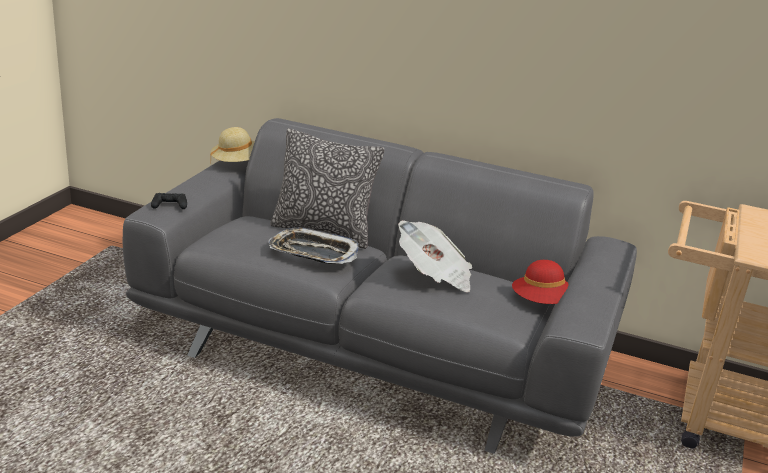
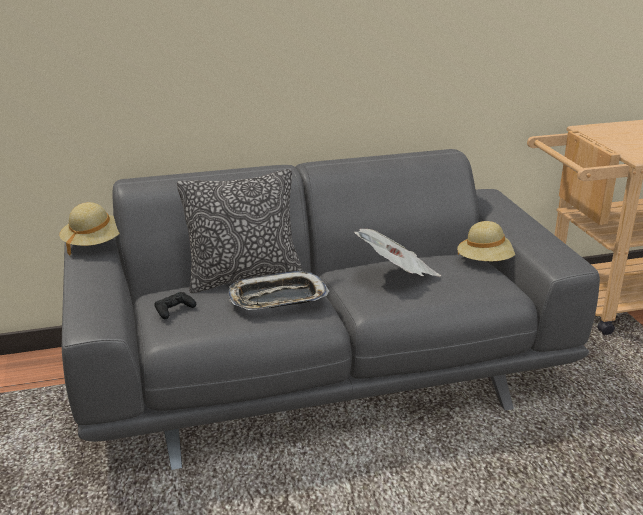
camera: 35 degrees left, 0 degrees up
(169, 205) = (96, 311): black game controller -> black game controller (174, 309)
(542, 303) = (486, 262): red hat -> beige hat

